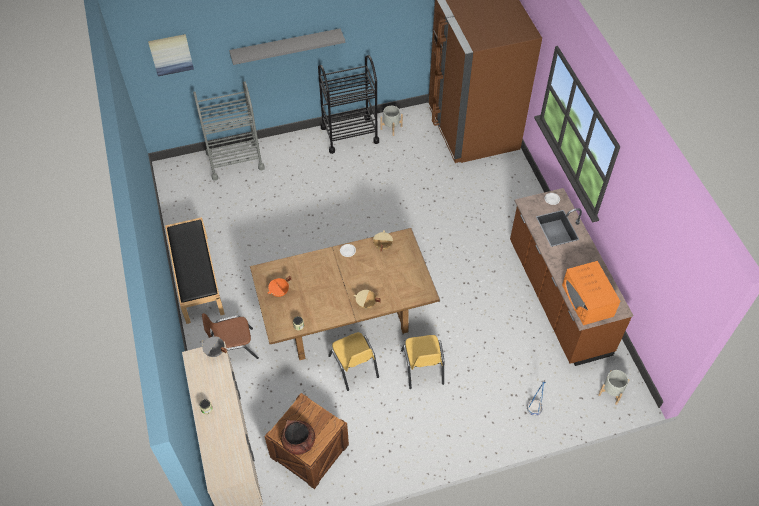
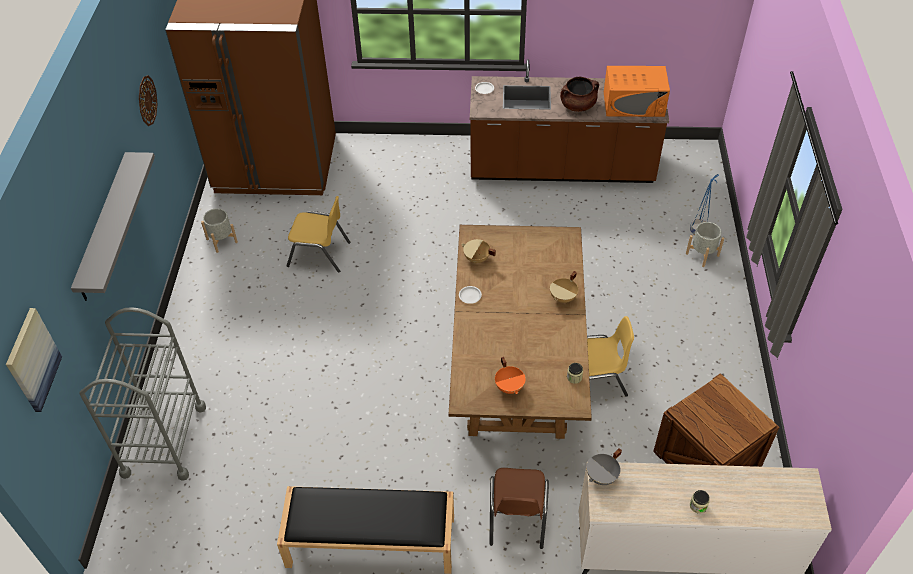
camera: 70 degrees left, 5 degrees down
(299, 442) = (740, 429): brown cooking pot -> brown cooking pot (577, 105)
(349, 134) = (204, 287): black cart -> none
(391, 19) = (147, 100): none -> wall clock
(422, 367) = (615, 312): yellow chair -> yellow chair (319, 254)
(611, 392) = (692, 166): grey planter -> grey planter (702, 254)

